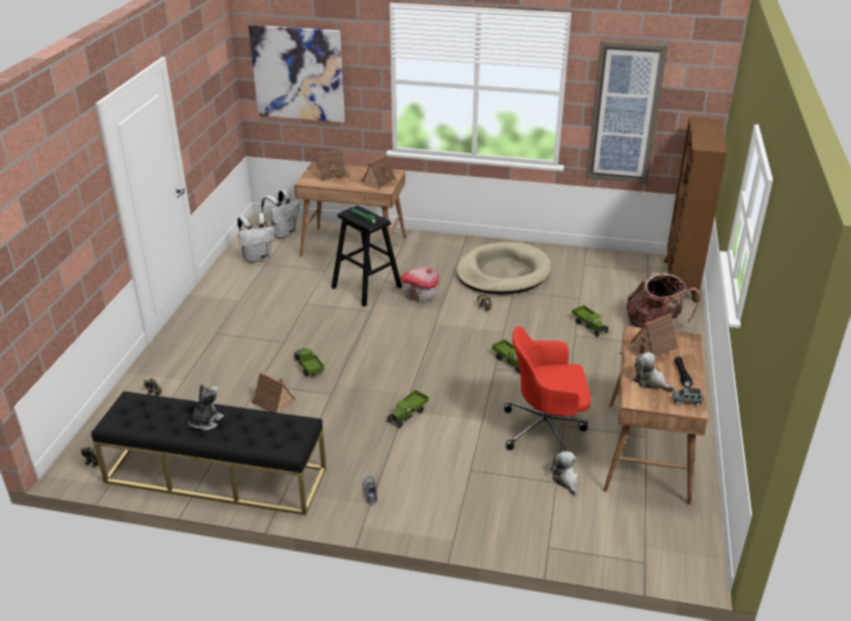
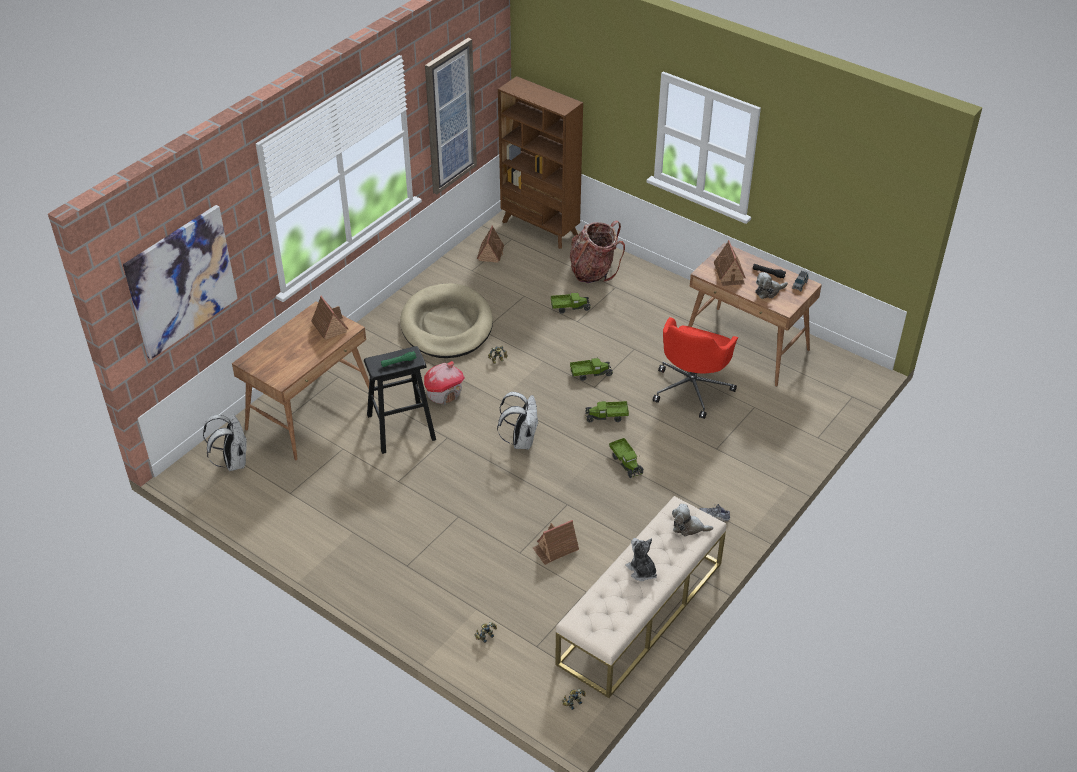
camera: 65 degrees left, 10 degrees up
(215, 475) = (640, 613): black bench -> beige bench
(257, 258) = (272, 497): white backpack -> white backpack (521, 440)
(308, 367) = (515, 509): toy truck -> toy truck (607, 416)
(333, 175) = (282, 355): toy house -> toy house (490, 253)
(565, 479) = (754, 401): plush toy -> plush toy (688, 527)

